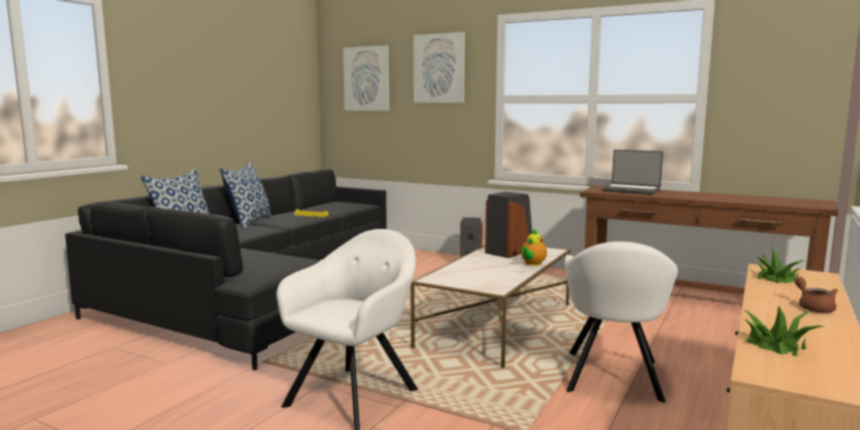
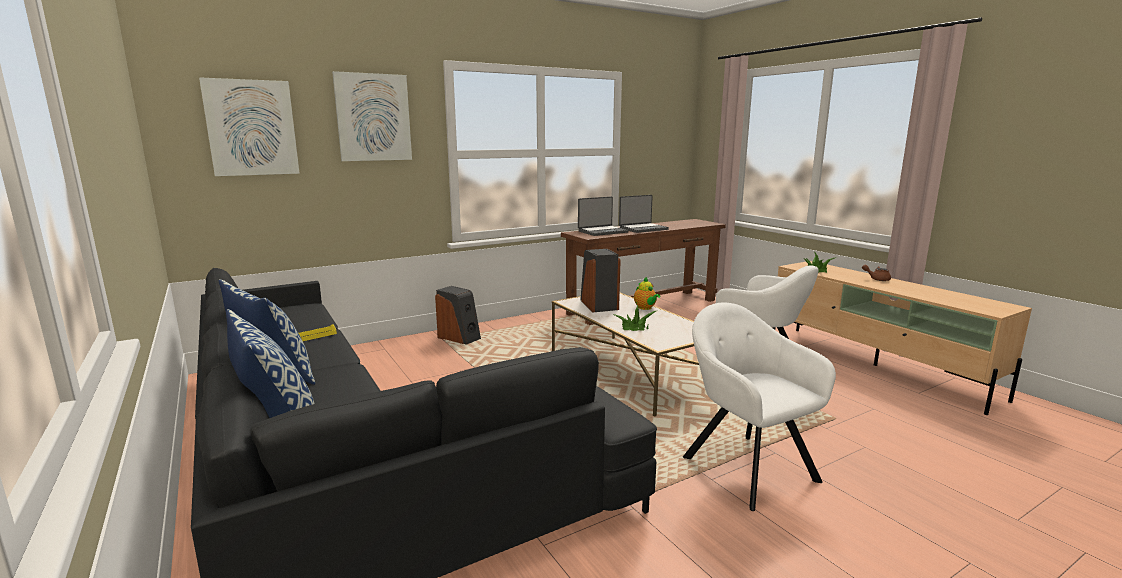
camera: 60 degrees left, 5 degrees up
(689, 195) = (643, 229): none -> laptop
(776, 345) = (944, 299): potted plant -> potted plant (634, 327)

